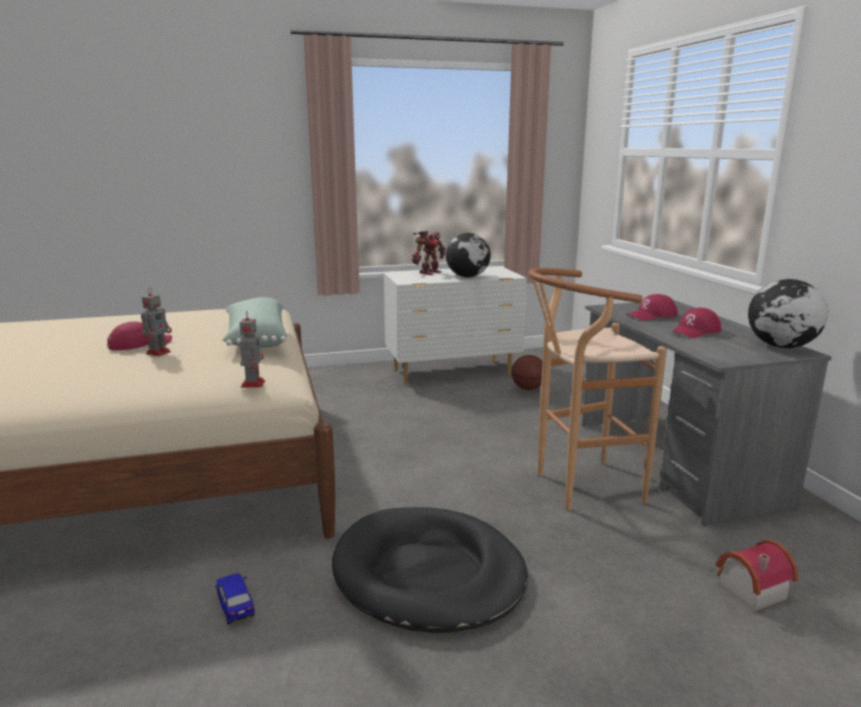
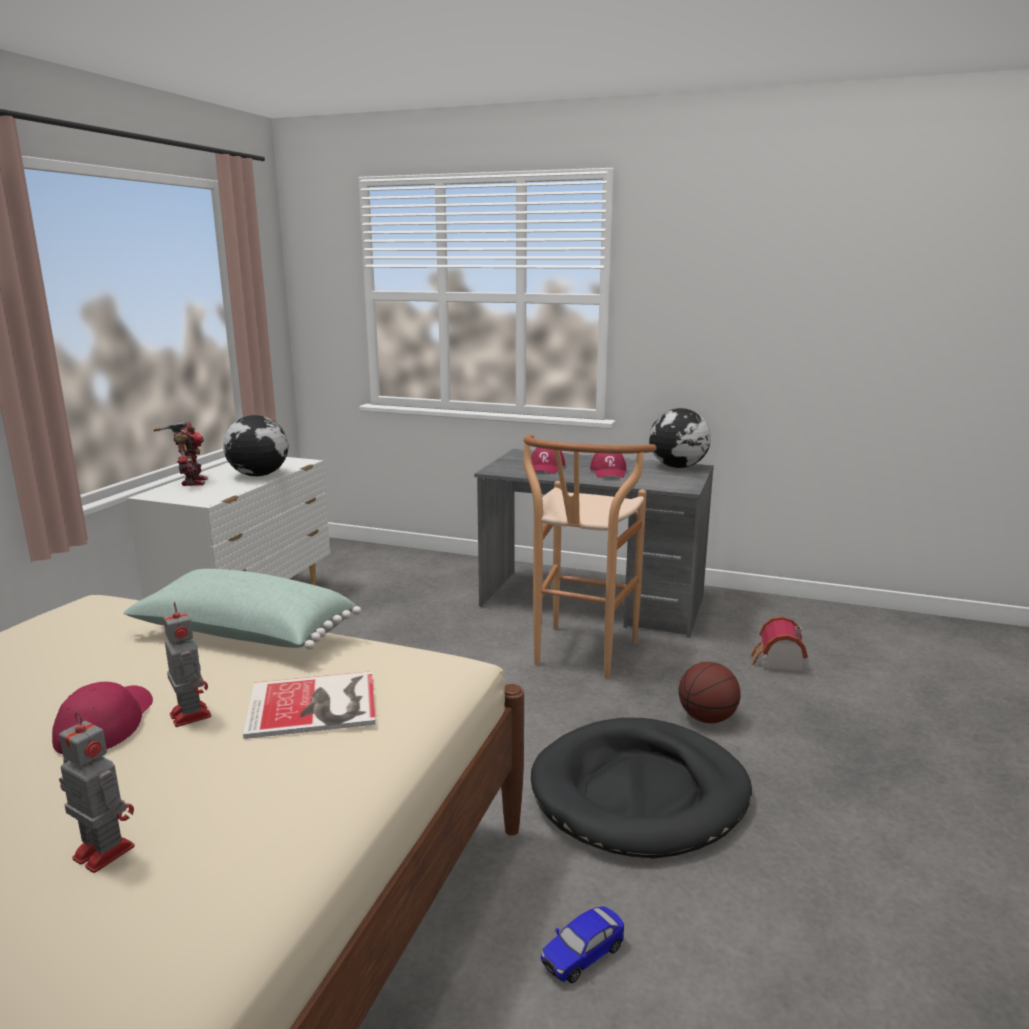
camera: 55 degrees left, 0 degrees up
(187, 369) = (316, 705): none -> book
(235, 606) = (582, 956): toy car -> toy car turned 45 degrees counterclockwise
(253, 383) = (440, 675): toy robot -> toy robot (102, 851)
(528, 388) = (363, 594): basketball -> basketball (707, 718)

